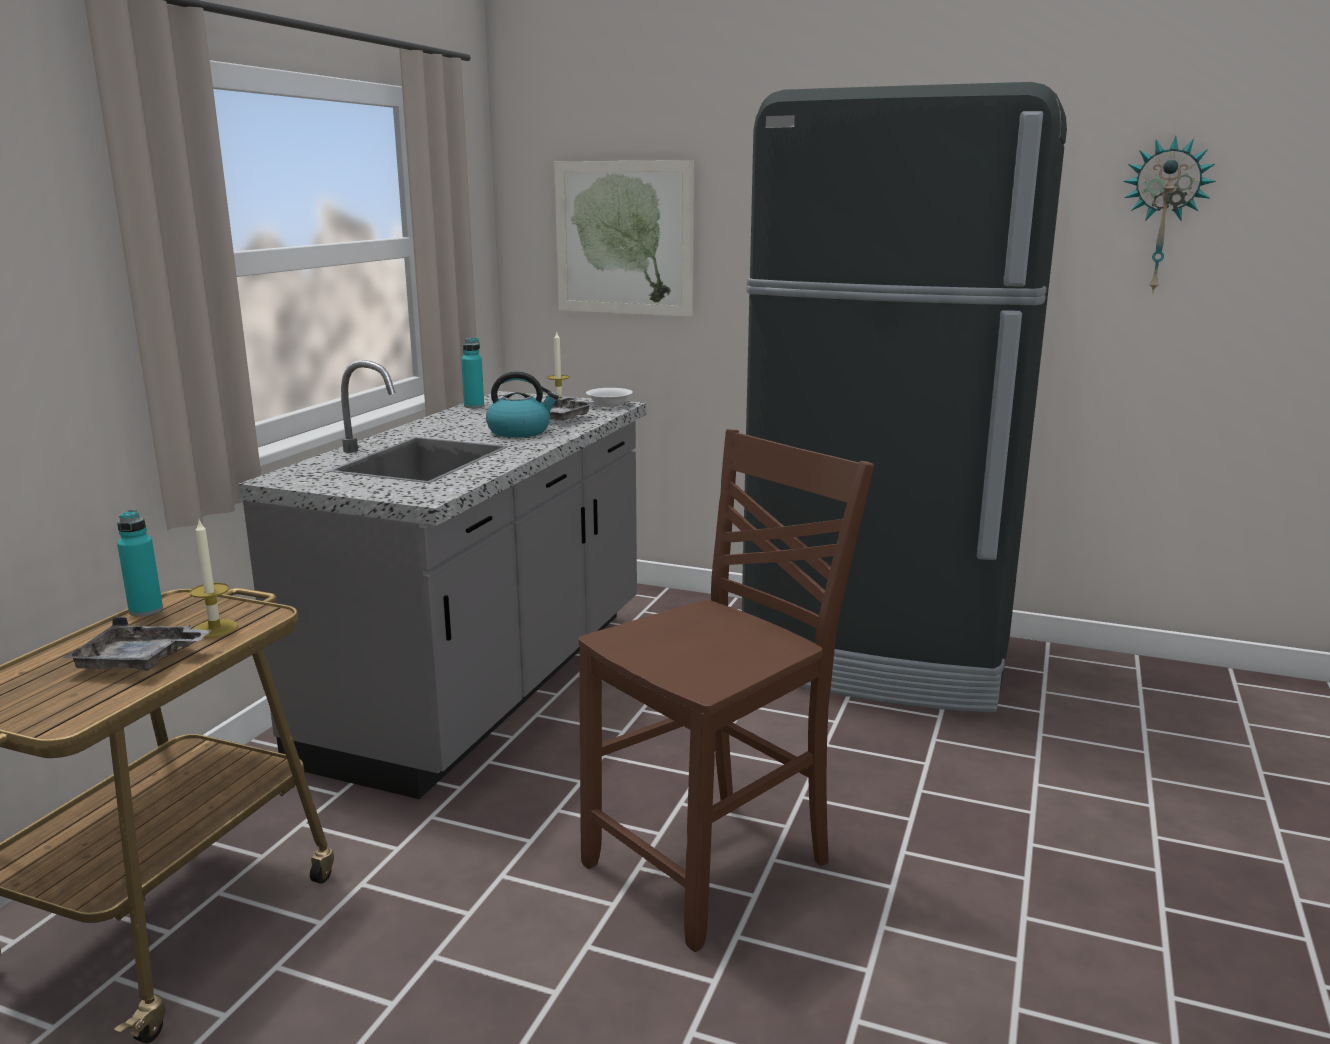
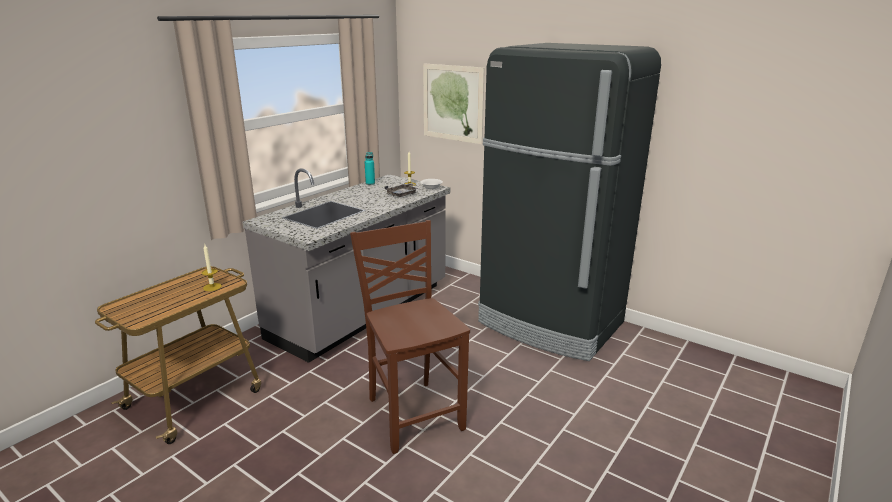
camera: 15 degrees right, 5 degrees up
(139, 661) = (177, 298): grey tray -> none
(146, 610) = (192, 275): turquoise bottle -> none
(520, 431) = (377, 201): kettle -> none
(714, 865) = (413, 413): brown chair -> brown chair turned 90 degrees counterclockwise
(1163, 216) = (710, 114): wall clock -> none

